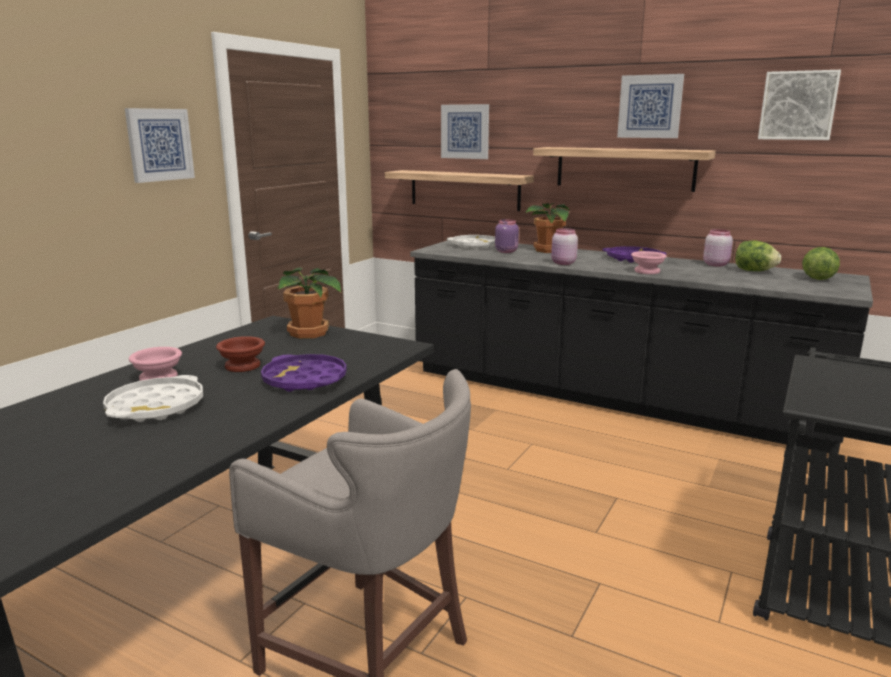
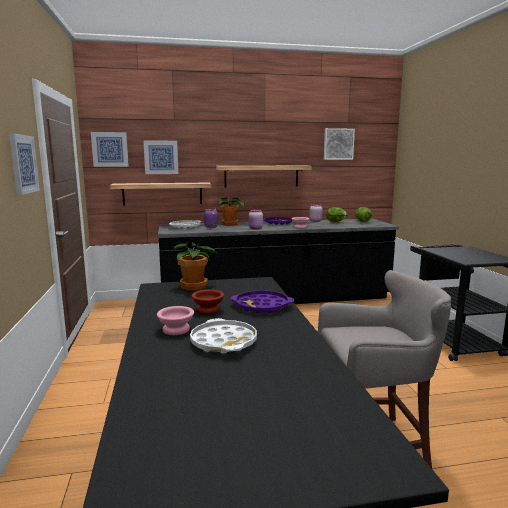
camera: 40 degrees left, 5 degrees down
(650, 106) = (272, 143): picture -> picture (110, 149)

